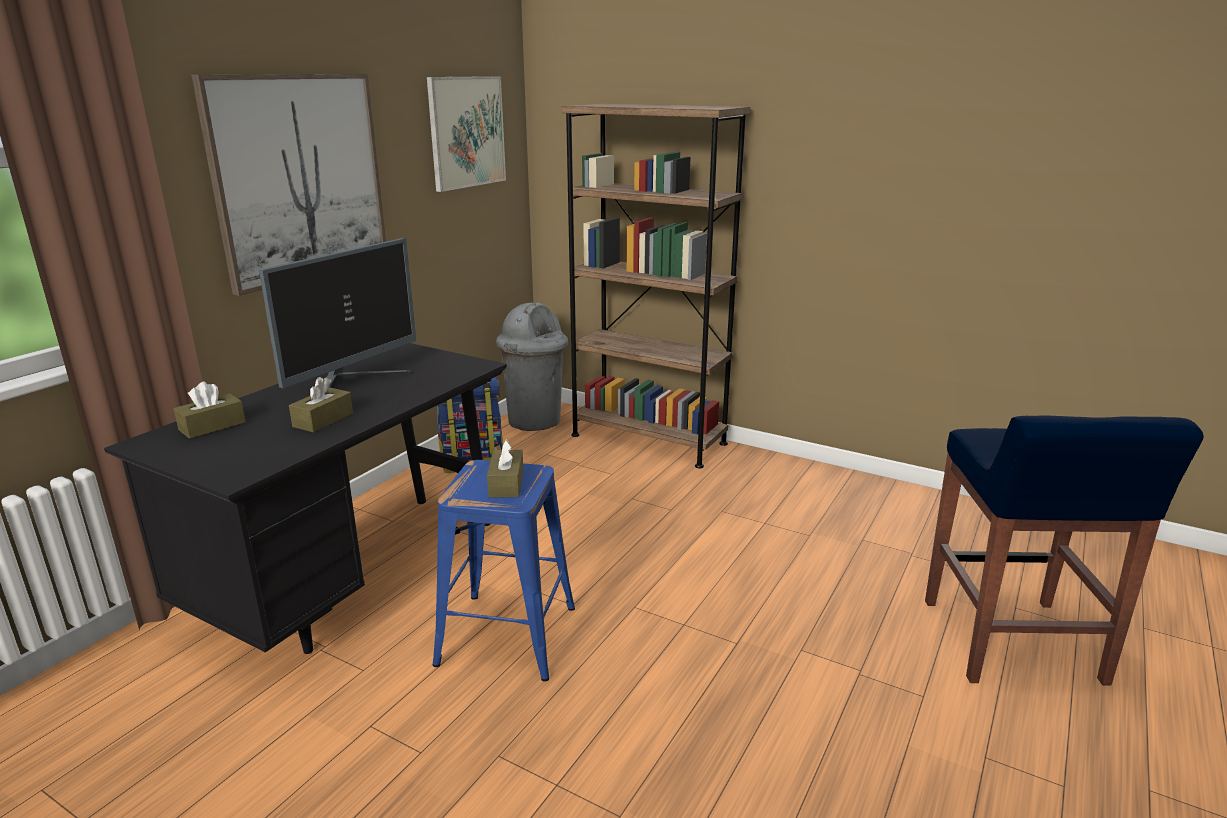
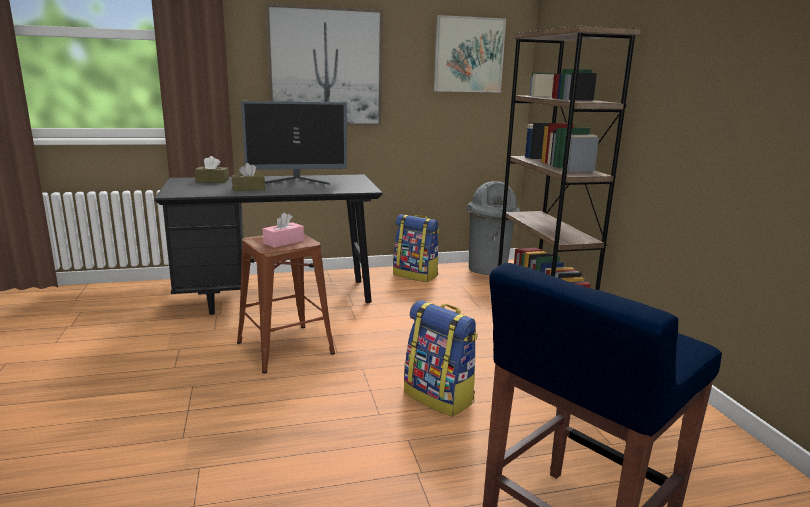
camera: 45 degrees right, 5 degrees down
(506, 484) = (283, 242): brown tissue box -> pink tissue box
(508, 635) = (285, 348): blue stool -> brown stool
(749, 591) = (440, 397): none -> backpack

